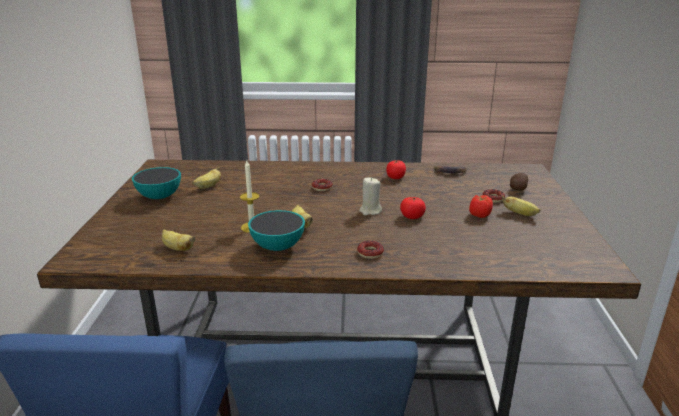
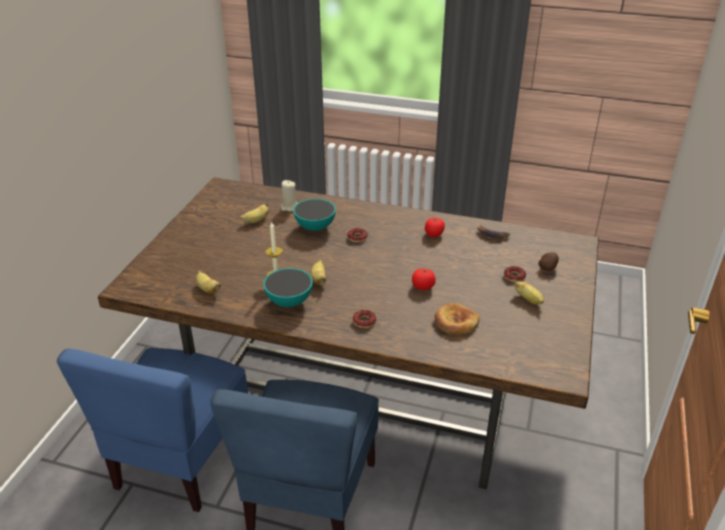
camera: 15 degrees right, 10 degrees up
(159, 197) = (210, 228): bowl -> bowl (315, 227)
(370, 211) = (388, 273): beige candle -> beige candle (289, 207)
(465, 240) = (456, 322): none -> bread
(479, 215) = (488, 295): tomato -> none

